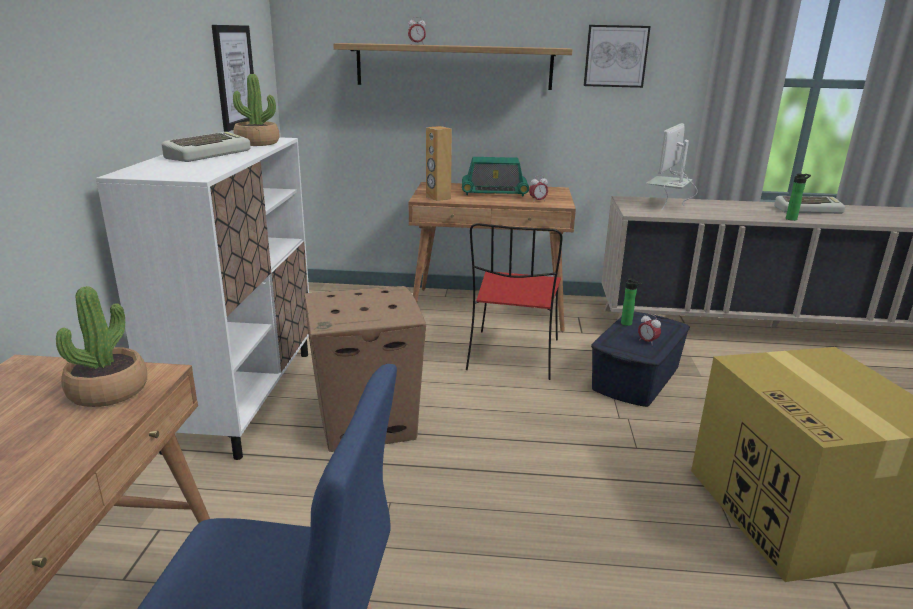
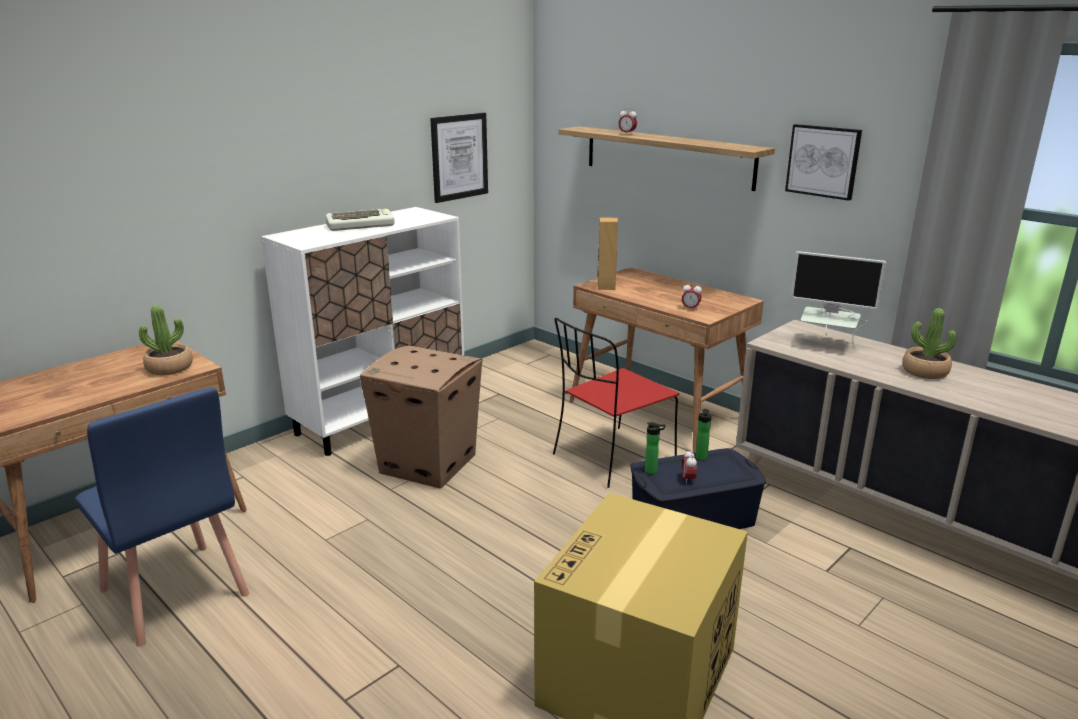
camera: 40 degrees right, 0 degrees up
(257, 143) = (416, 219): potted plant -> potted plant (924, 372)
(494, 192) = (670, 291): radio -> none
(667, 206) = (827, 344): monitor -> monitor turned 135 degrees counterclockwise
(792, 219) = (950, 395): bottle -> bottle (653, 471)
(808, 210) = (1010, 391): keyboard -> none

